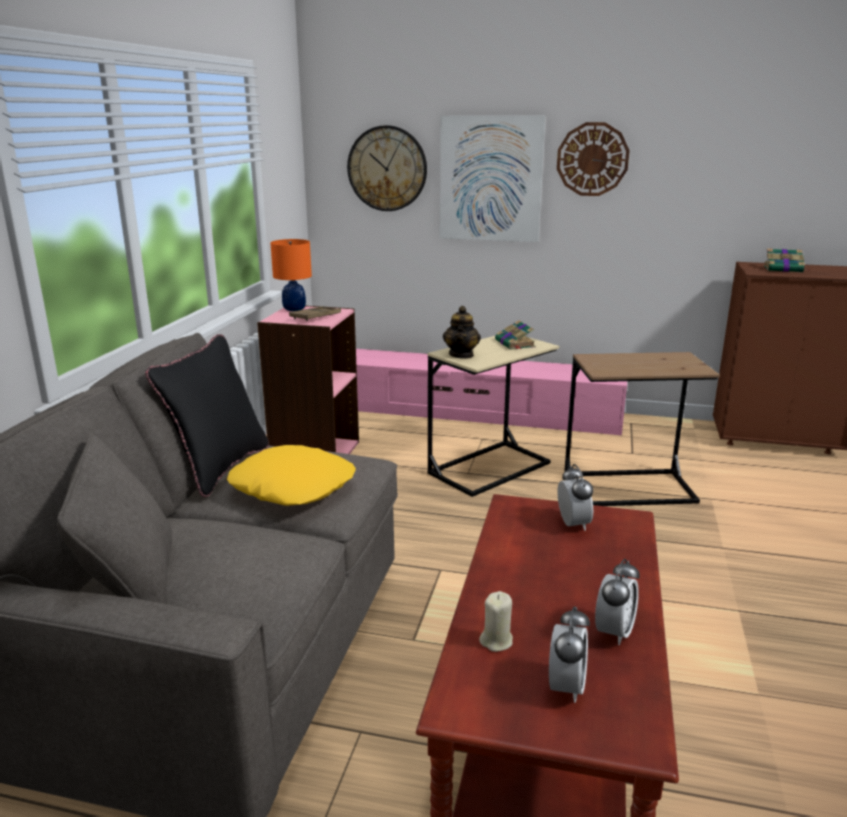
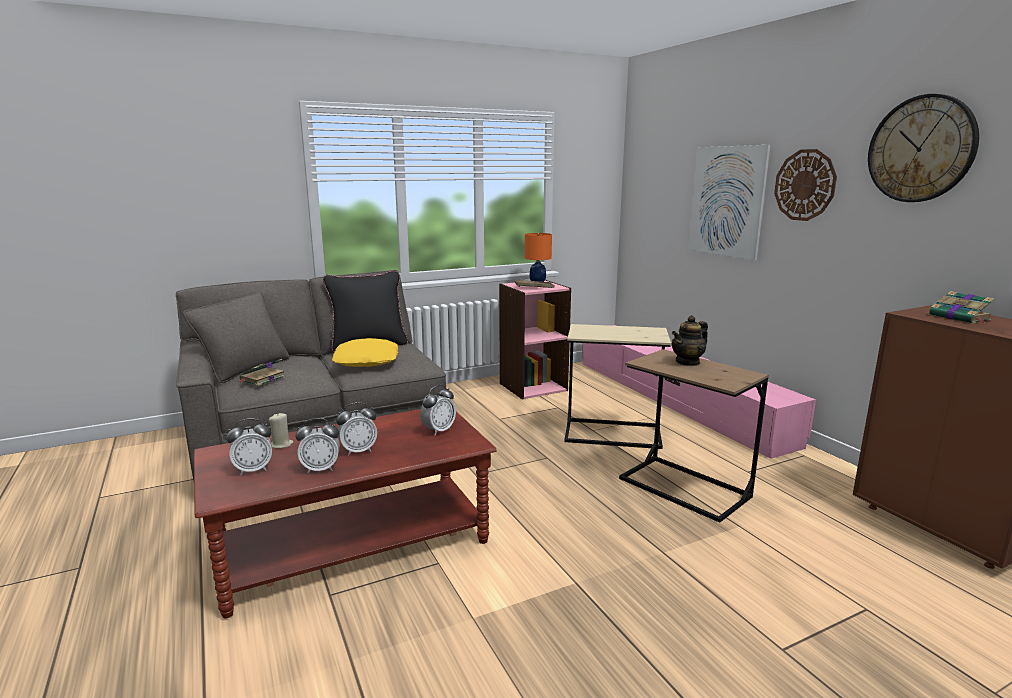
camera: 50 degrees right, 5 degrees down
(387, 168) = (664, 190): wall clock -> wall clock (921, 149)
(461, 355) = (585, 329): teapot -> teapot (688, 362)
(515, 344) = (642, 334): book -> book (262, 379)
(581, 590) = (358, 451): none -> alarm clock

